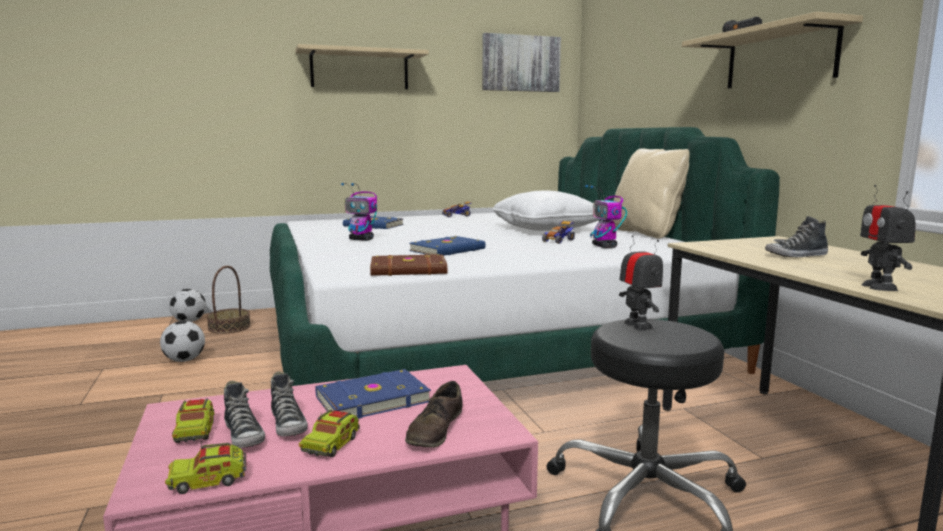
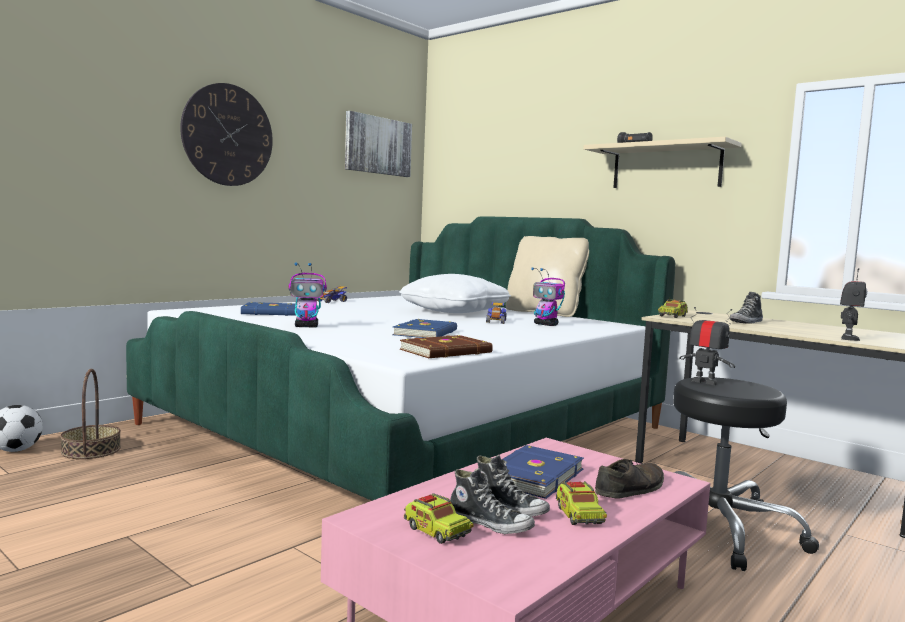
camera: 30 degrees left, 5 degrees down
(184, 360) = (91, 495): football -> none
(208, 481) = (544, 564): toy truck -> toy truck (672, 316)
(359, 70) = (228, 135): beige shelf -> wall clock
(435, 429) = (630, 488): brown shoe -> brown shoe turned 120 degrees counterclockwise
(879, 287) = (848, 339): toy robot -> toy robot turned 120 degrees counterclockwise

